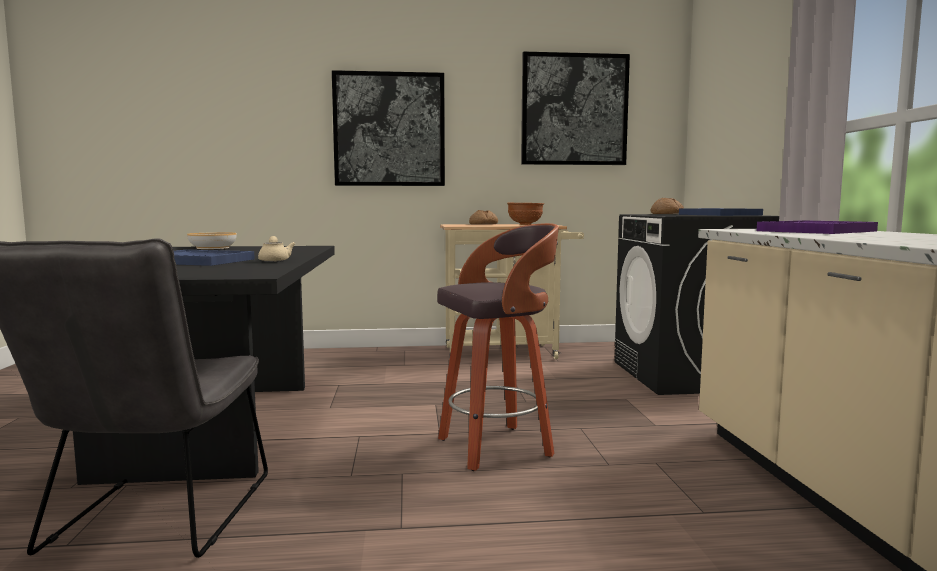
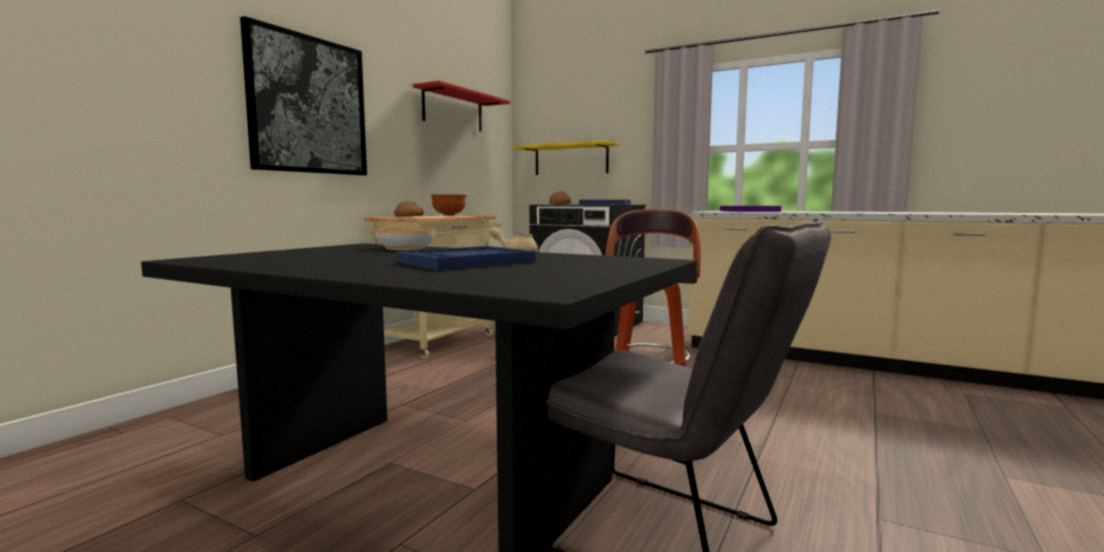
camera: 55 degrees left, 0 degrees up
(212, 248) = (260, 255): bowl -> bowl (405, 248)
(574, 110) = (453, 110): picture -> red shelf
(726, 153) = (571, 159): none -> yellow shelf

